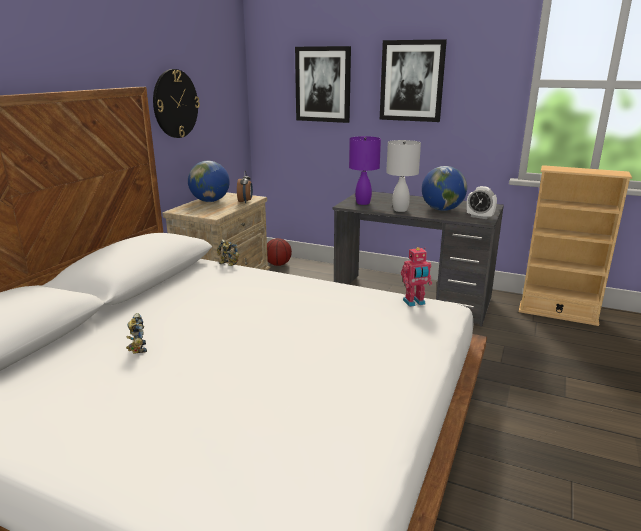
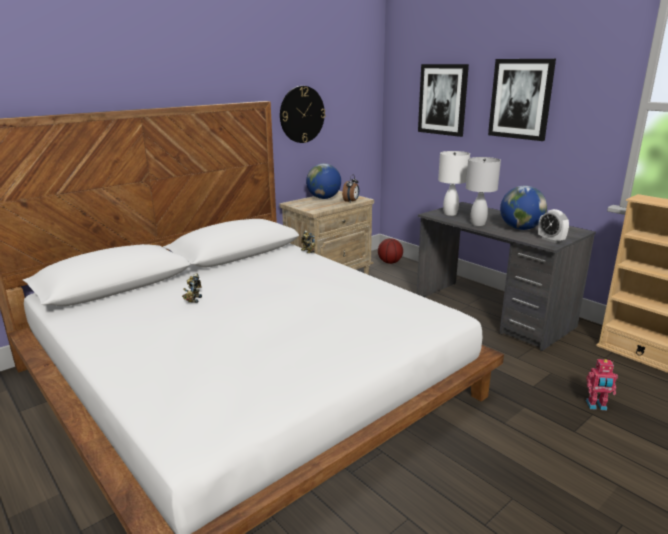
camera: 25 degrees right, 0 degrees up
(362, 203) = (449, 214): purple table lamp -> white table lamp
(414, 303) = (427, 307): toy robot -> toy robot (596, 406)

